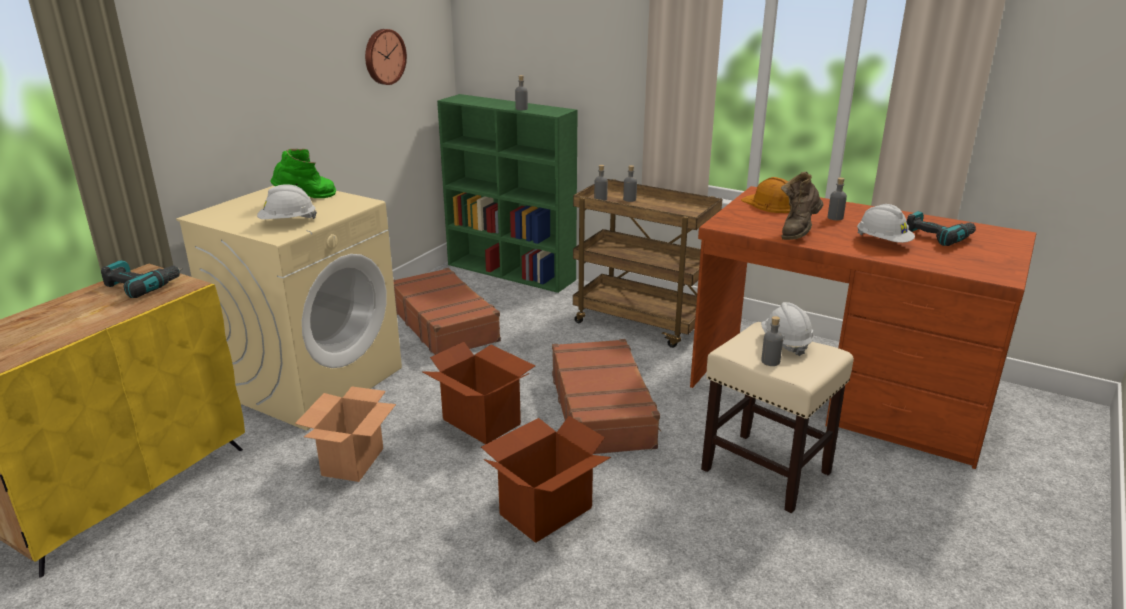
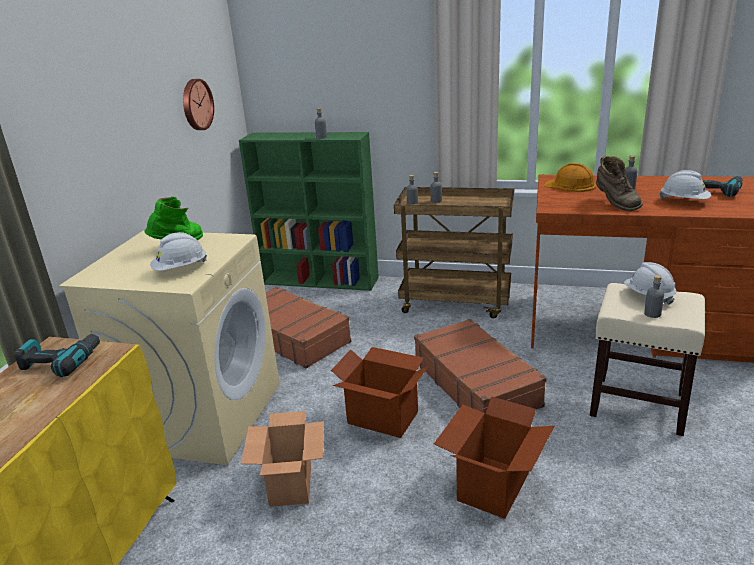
camera: 15 degrees left, 0 degrees up
(798, 232) = (615, 204): brown boot -> brown boot turned 45 degrees counterclockwise

